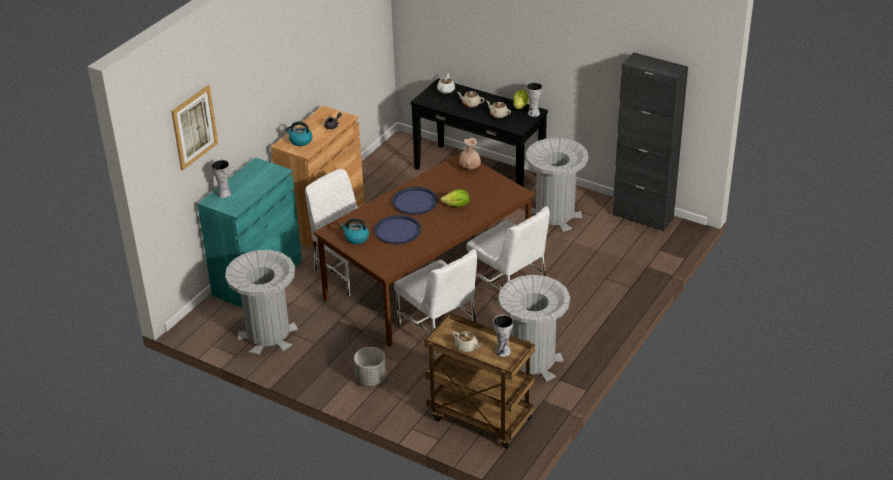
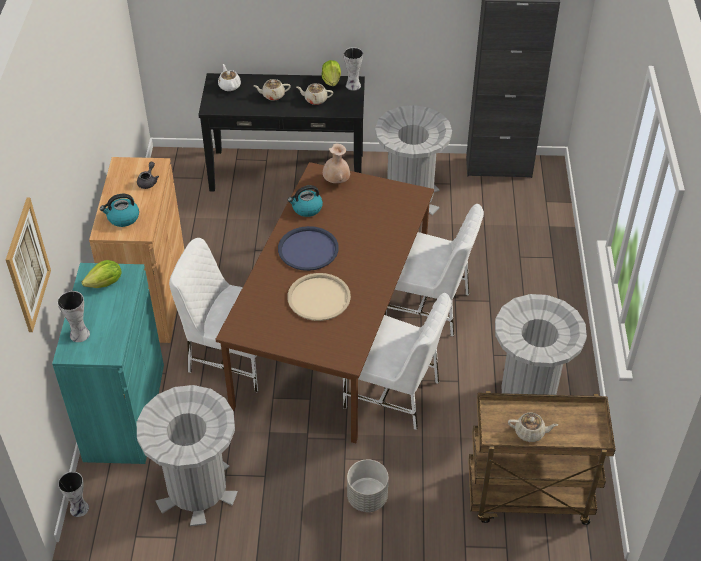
camera: 30 degrees left, 10 degrees up
(356, 238) = (277, 328): kettle -> kettle (306, 208)
(397, 230) = (318, 298): blue tray -> beige tray
(457, 205) = (361, 237): lettuce -> lettuce (105, 283)
(503, 351) = (575, 419): vase -> vase (80, 508)

